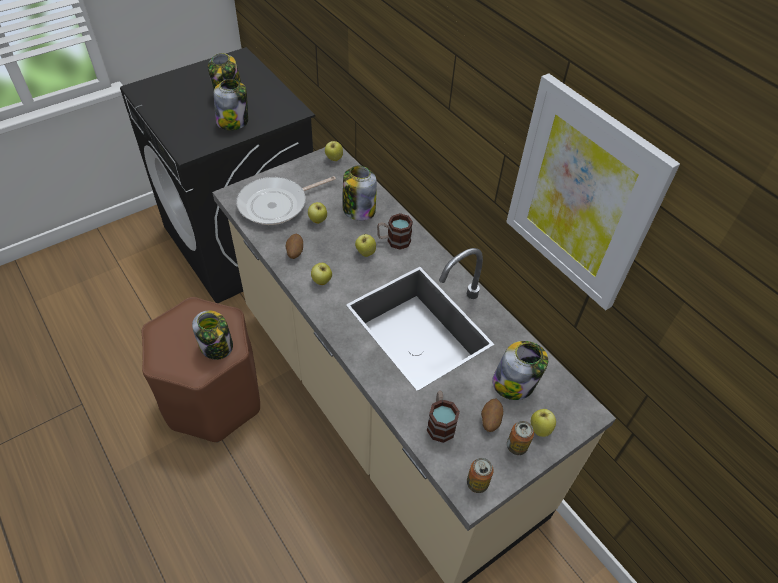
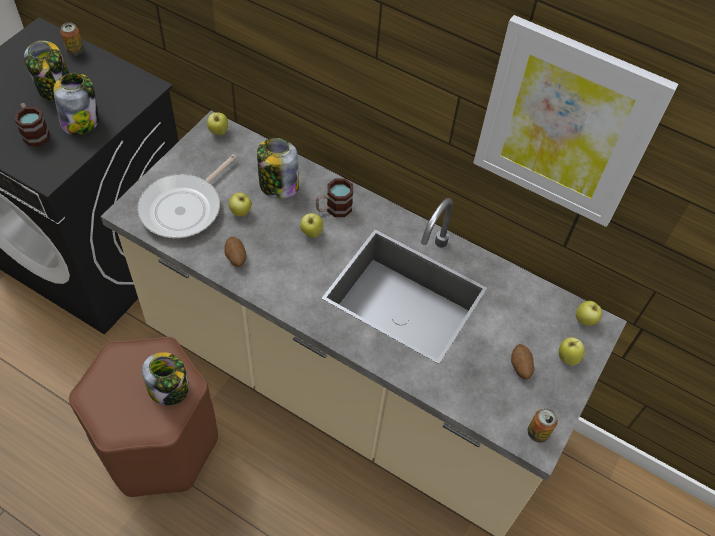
camera: 25 degrees left, 5 degrees up
(322, 282) = (283, 281): apple -> apple (585, 320)
(440, 423) = (476, 387): mug -> mug (34, 133)
(514, 383) = (524, 321): jar -> none
(516, 446) = (555, 383): can -> can (75, 51)

